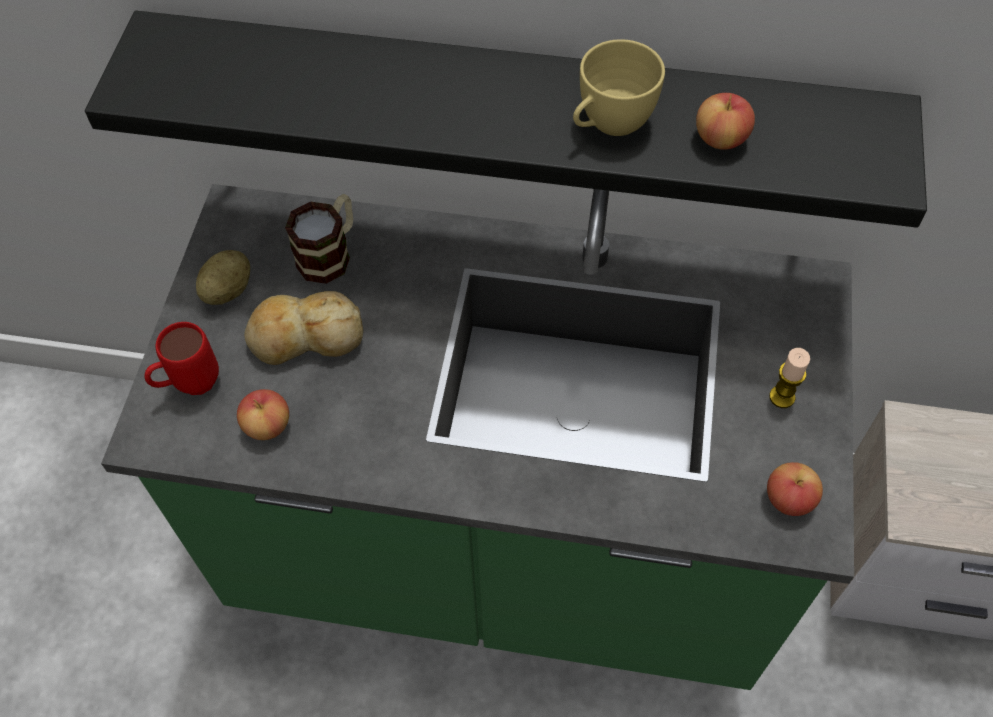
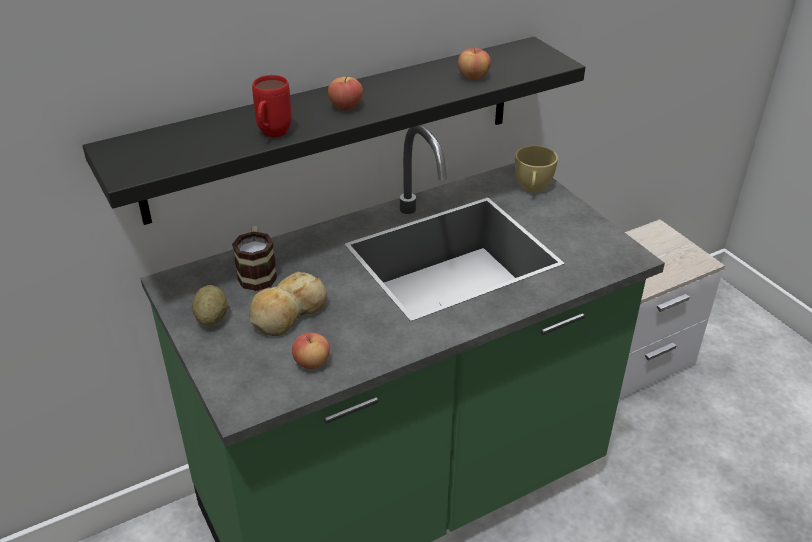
camera: 40 degrees left, 20 degrees down
(189, 386) = (239, 371): red mug -> red mug (272, 135)
(609, 125) = (417, 90): yellow cup -> yellow cup (532, 189)
(782, 397) = (558, 217): candle -> none
(789, 499) = (606, 251): apple -> apple (346, 106)

